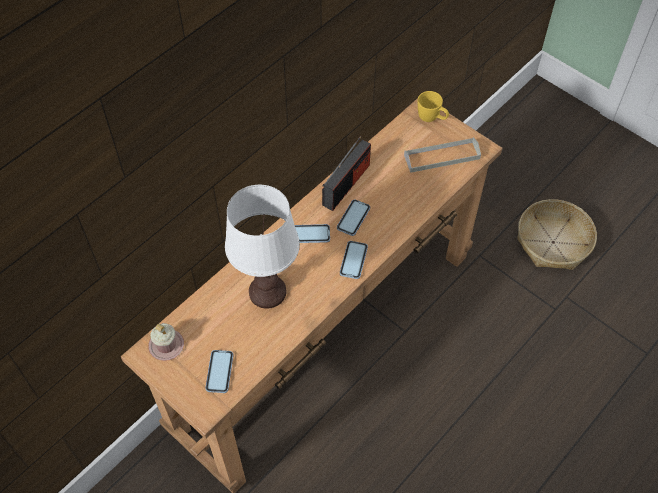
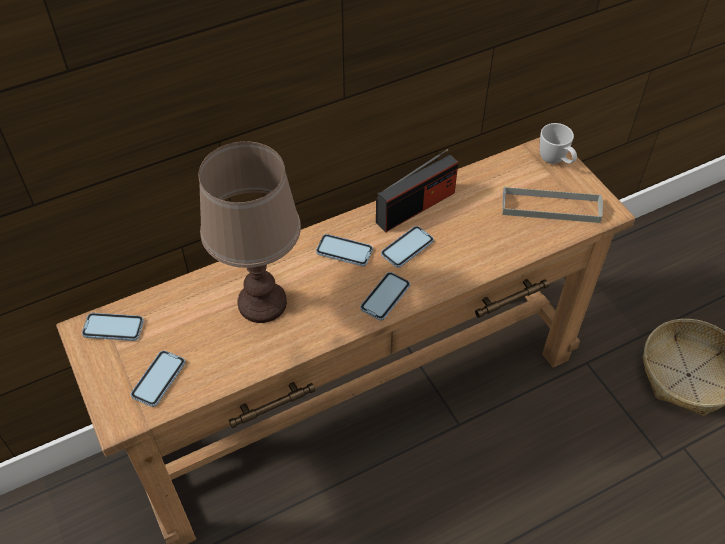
camera: 20 degrees right, 5 degrees down
(166, 345) = (113, 328): pink mug -> phone
(267, 292) = (262, 302): white table lamp -> brown table lamp
(432, 119) = (555, 161): yellow mug -> white mug

